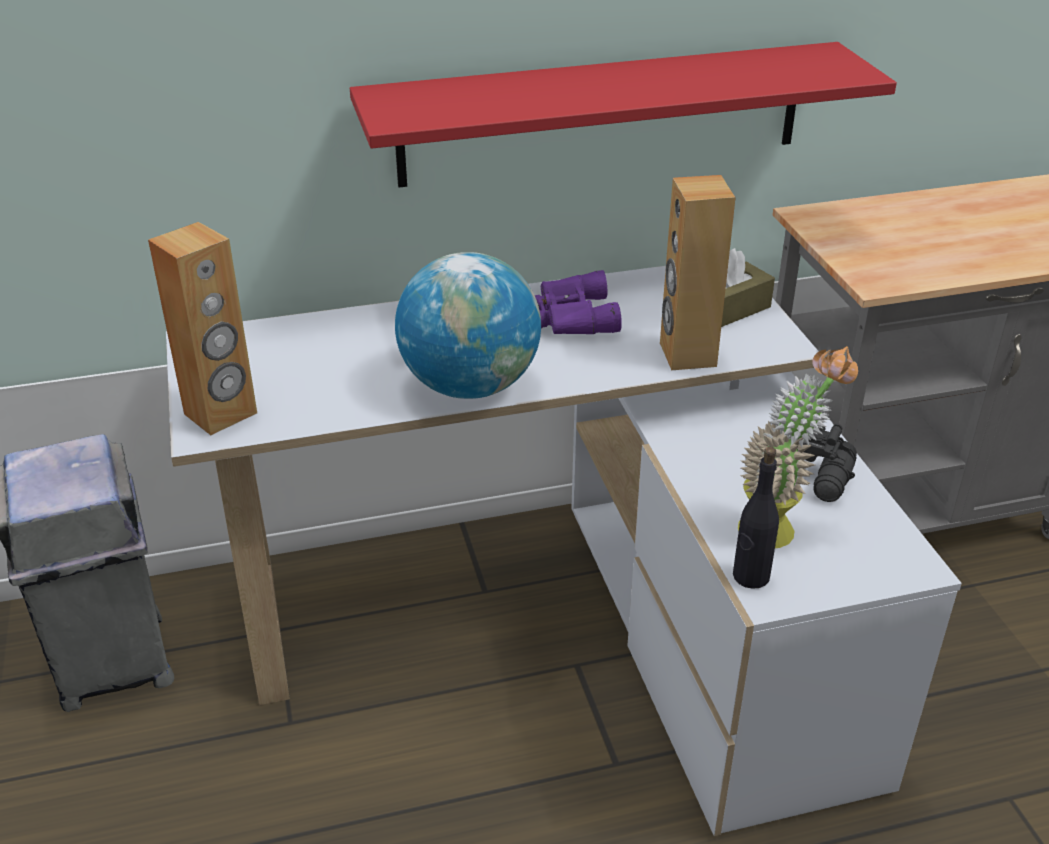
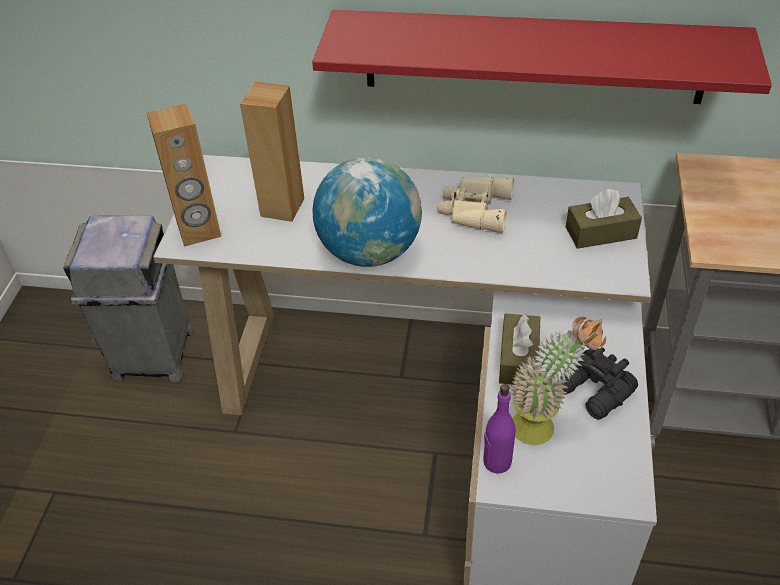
camera: 25 degrees right, 10 degrees up
(568, 317) = (474, 209): purple binoculars -> beige binoculars
(686, 355) = (542, 266): brown speaker -> brown speaker (282, 207)
(703, 467) = (518, 359): none -> brown tissue box
(750, 576) = (496, 462): black bottle -> purple bottle

